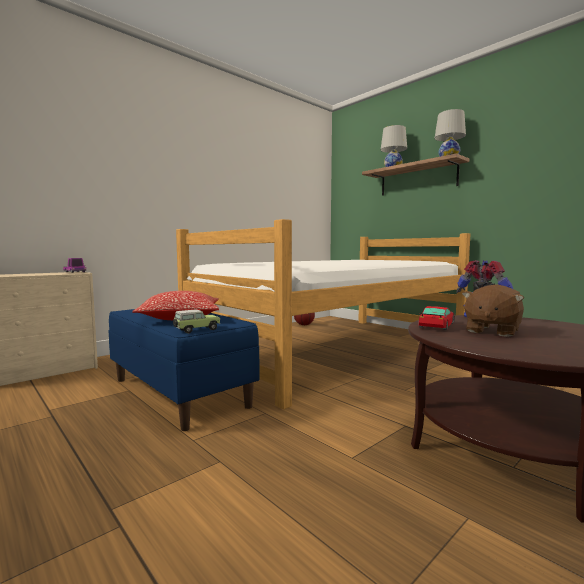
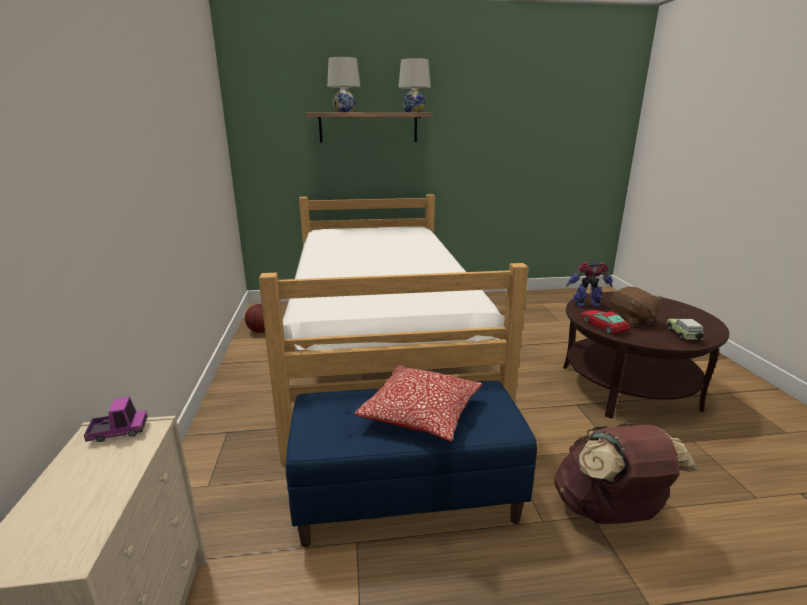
camera: 55 degrees left, 15 degrees up
(195, 330) = (510, 420): toy car -> toy car (683, 336)
(234, 469) = (608, 512): none -> brown backpack

